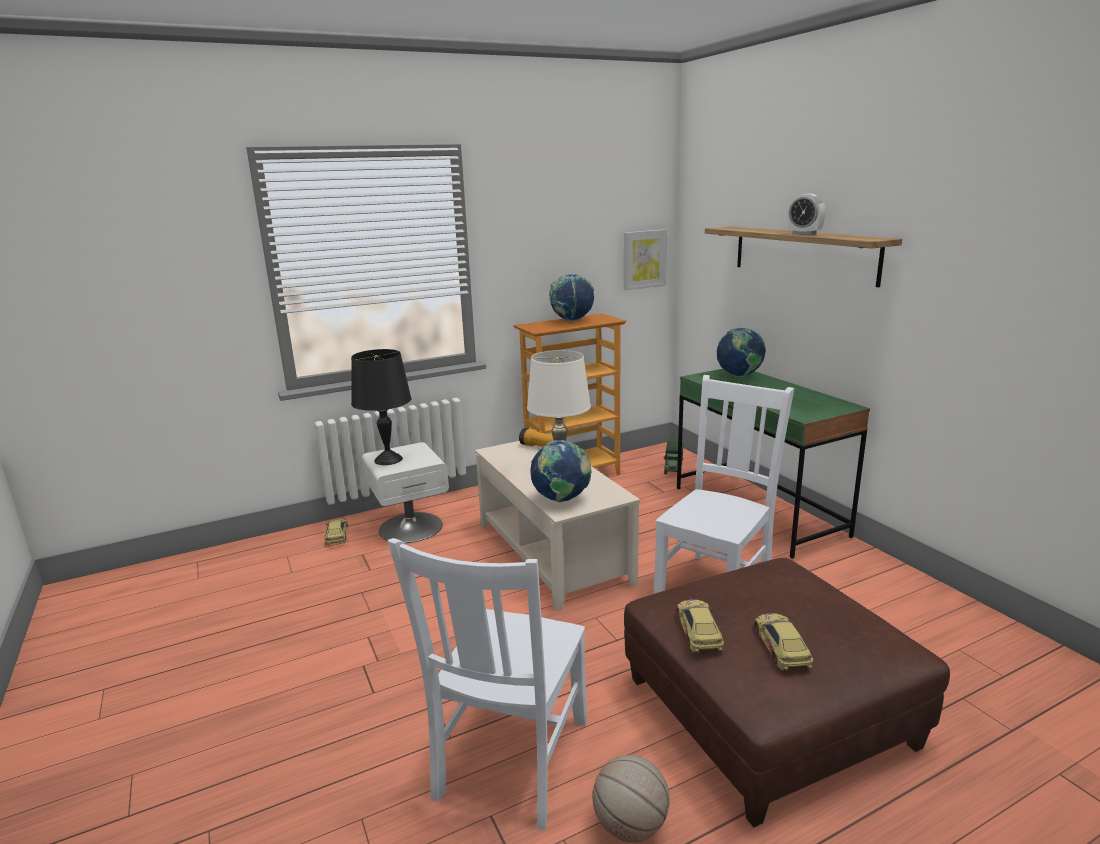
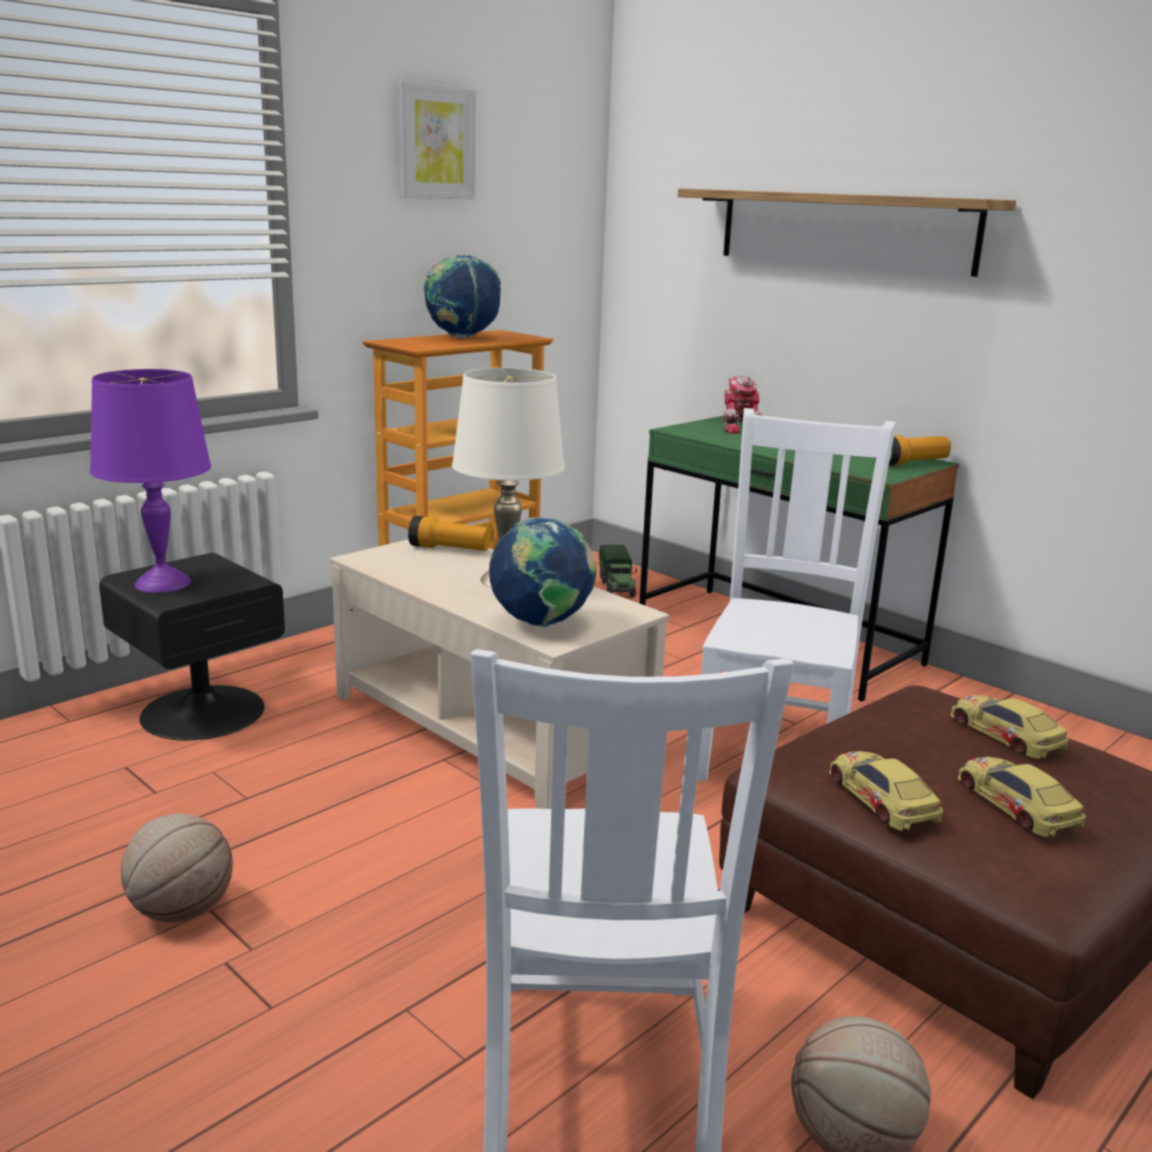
camera: 20 degrees left, 0 degrees up
(336, 535) = (54, 739): toy car -> toy car (1005, 734)
(354, 635) = (181, 911): none -> basketball
(388, 459) = (163, 583): black table lamp -> purple table lamp
(410, 527) = (202, 711): white nightstand -> black nightstand
(644, 259) = (560, 243): picture -> picture (435, 142)
(739, 376) = (739, 428): globe -> toy robot
(804, 234) = (859, 194): alarm clock -> none
(834, 407) = (911, 463): none -> flashlight

